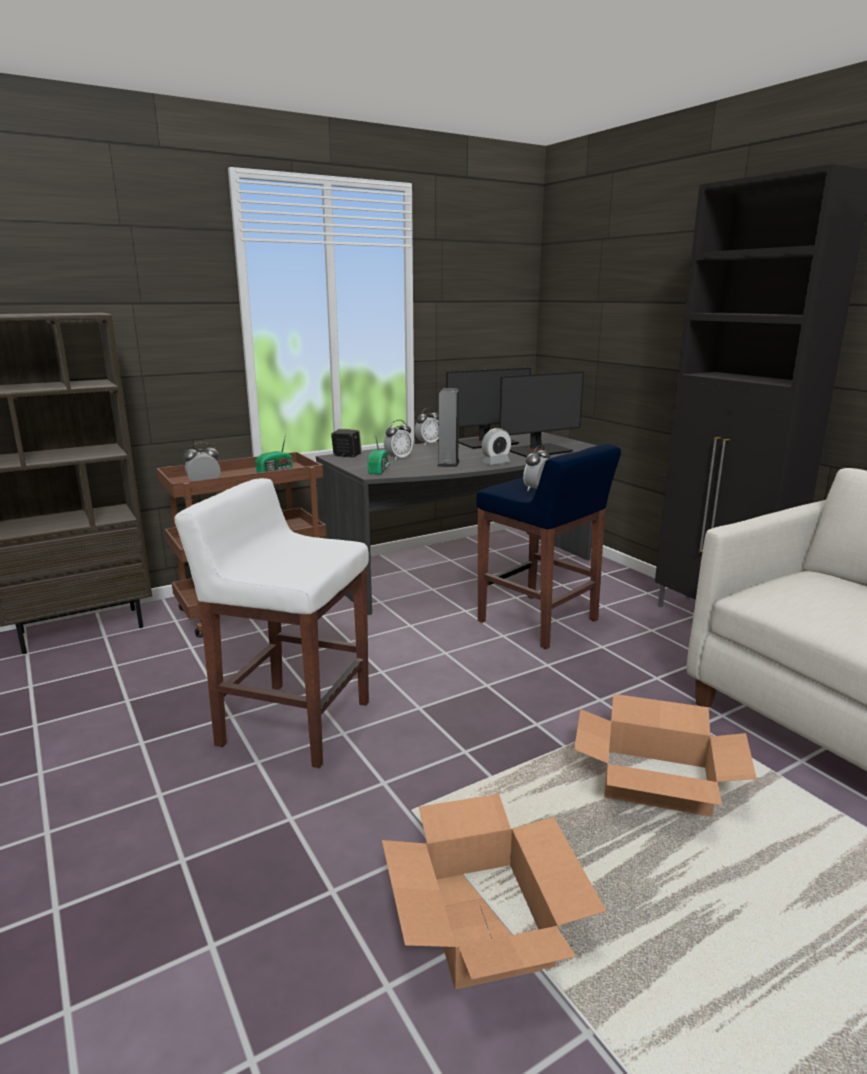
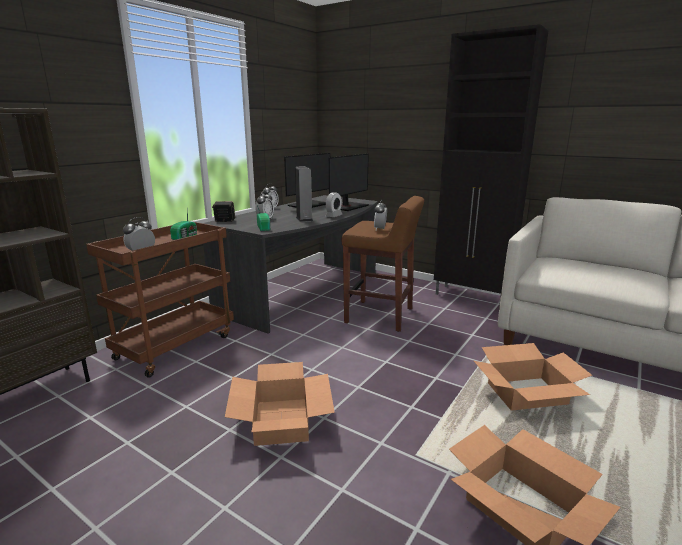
camera: 25 degrees left, 0 degrees up
(293, 722) = (281, 421): white stool -> cardboard box
(539, 622) = (380, 316): blue stool -> brown stool

